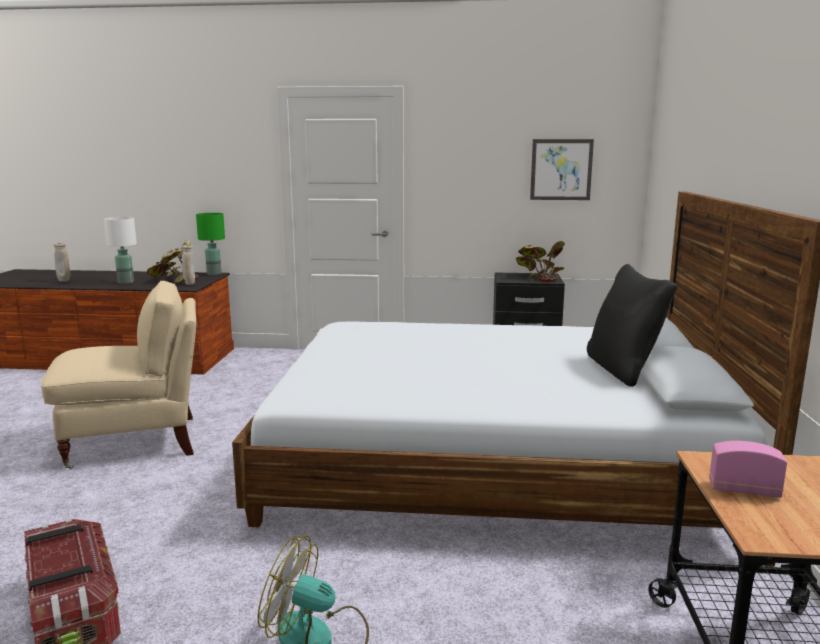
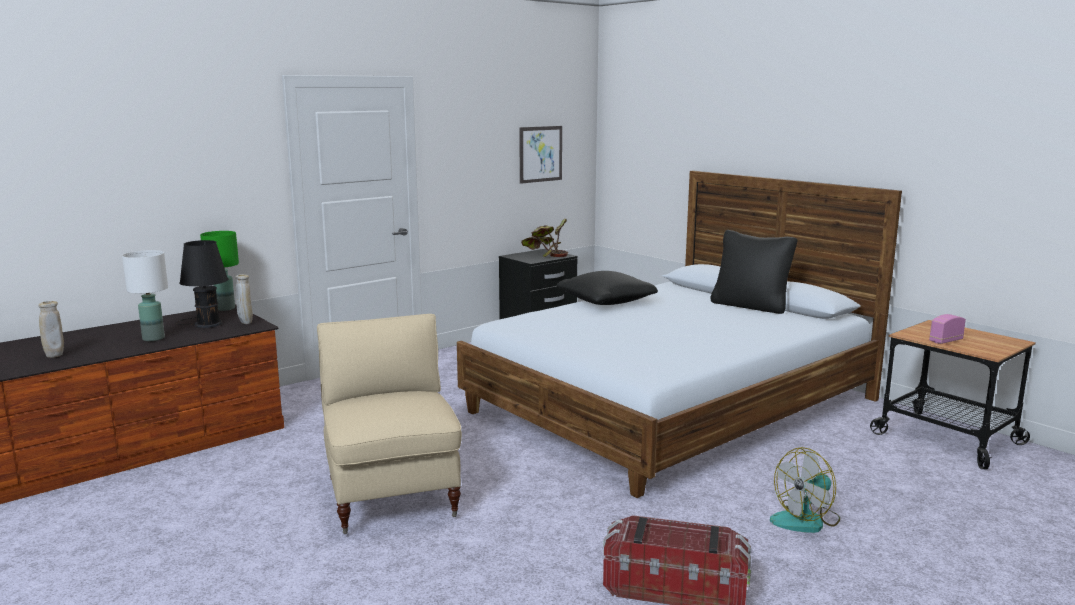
camera: 45 degrees left, 0 degrees up
(135, 442) = (392, 496): beige armchair -> beige armchair turned 45 degrees counterclockwise
(174, 280) = (206, 324): potted plant -> black table lamp
(484, 328) = (606, 301): none -> black pillow

